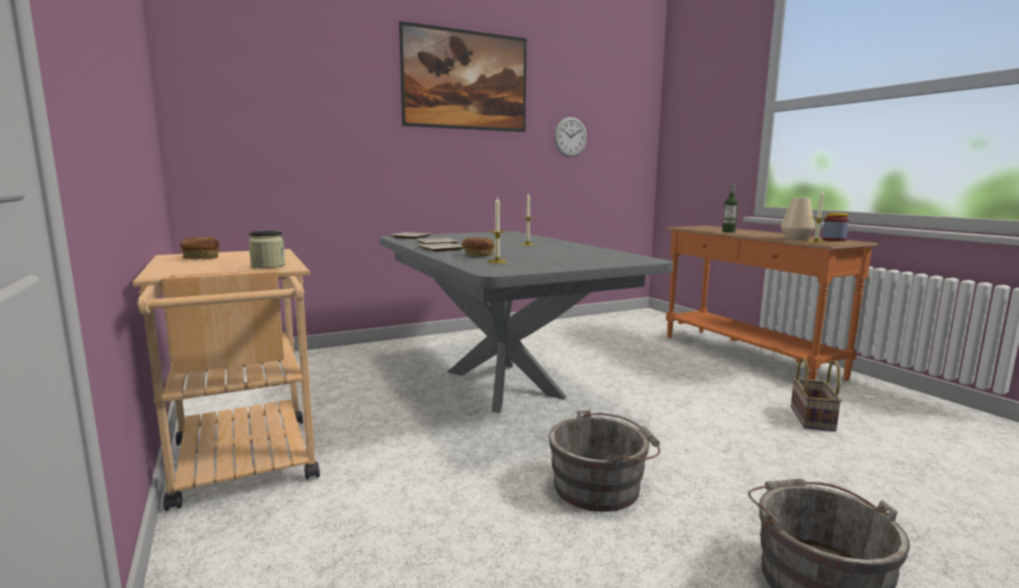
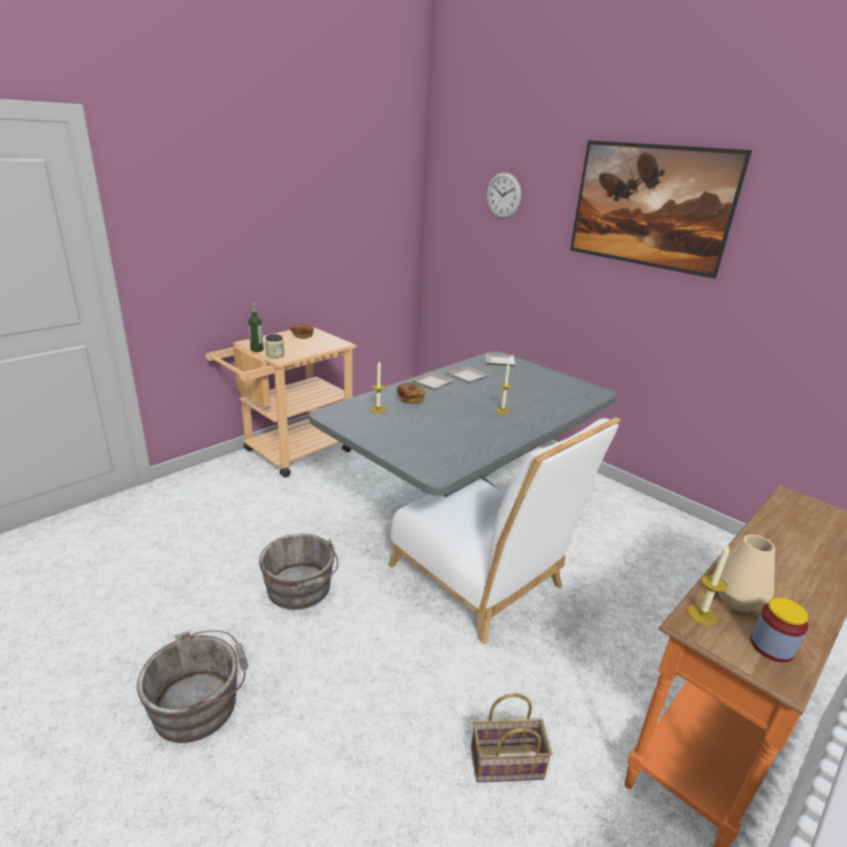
camera: 70 degrees right, 15 degrees up
(570, 137) = (796, 298): wall clock -> wall clock (503, 195)
(609, 393) = (482, 582): none -> white chair
(728, 232) = (774, 537): bottle -> bottle (257, 350)

